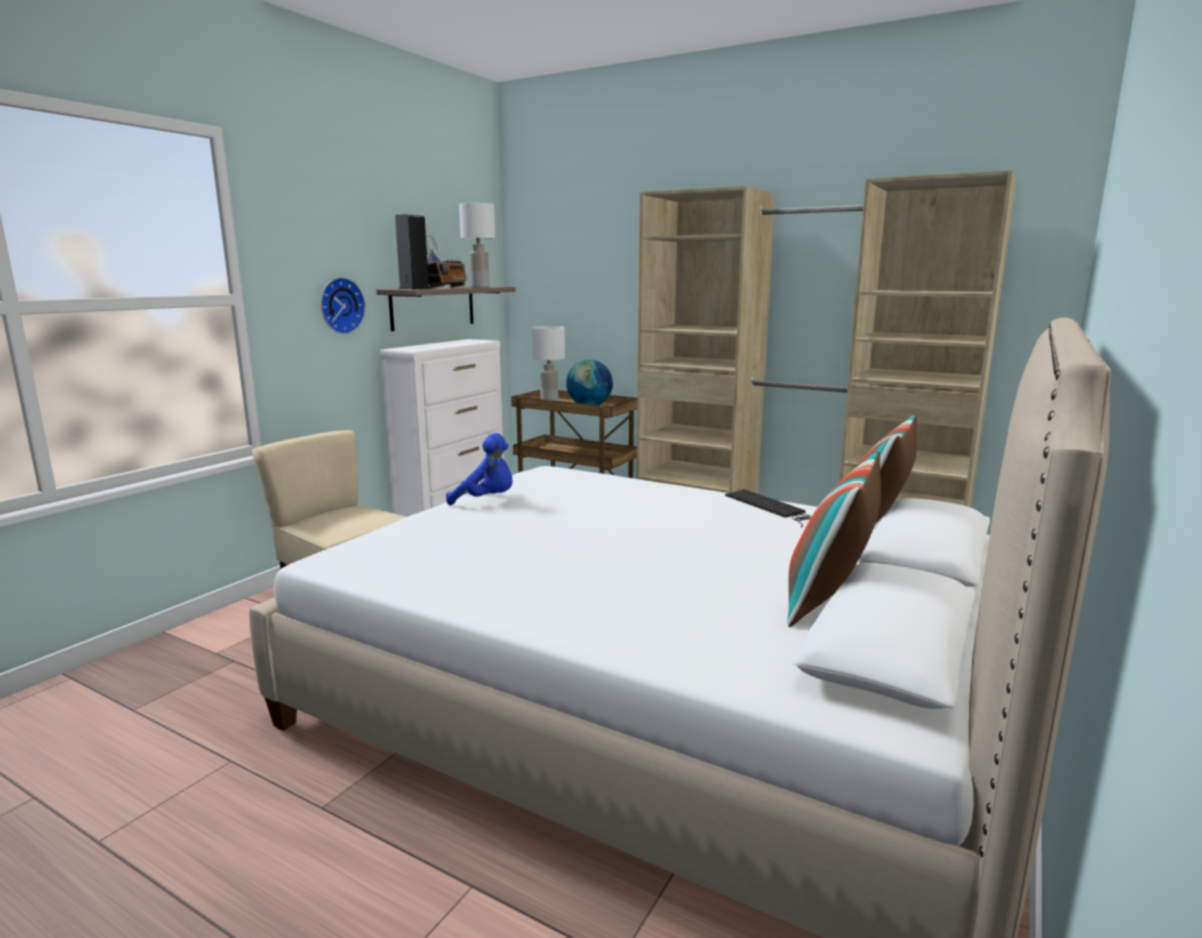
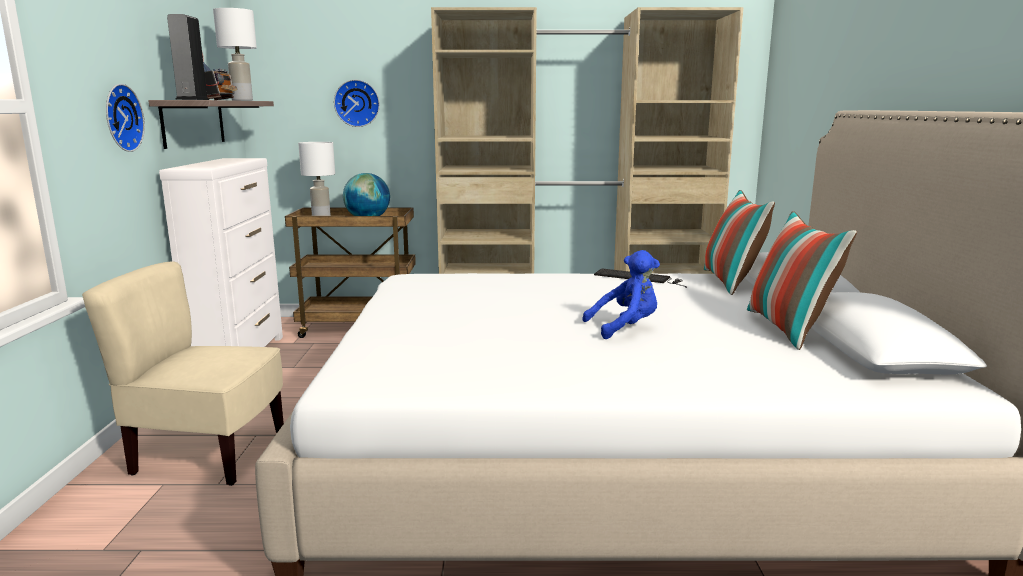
camera: 30 degrees left, 0 degrees up
(486, 500) = (404, 309): blue plush toy -> blue plush toy (625, 328)
(598, 289) = (357, 103): none -> wall clock

